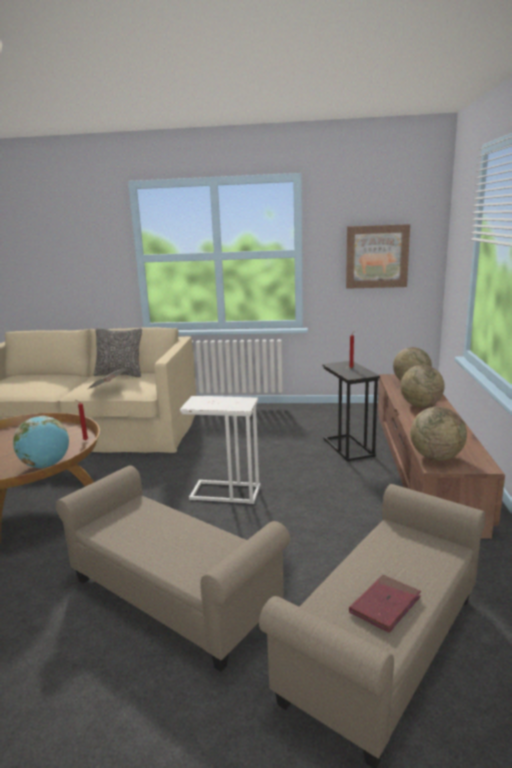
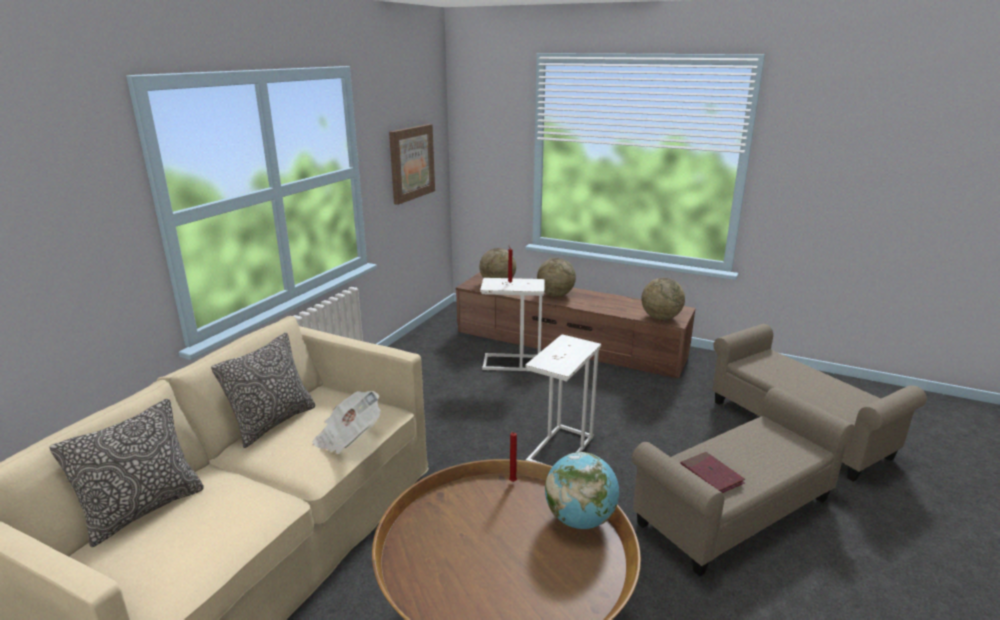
camera: 70 degrees left, 5 degrees up
(43, 375) = (144, 510): none -> pillow
(349, 447) = (513, 363): black side table -> white side table
(385, 605) = (832, 388): red book -> red book (711, 475)

